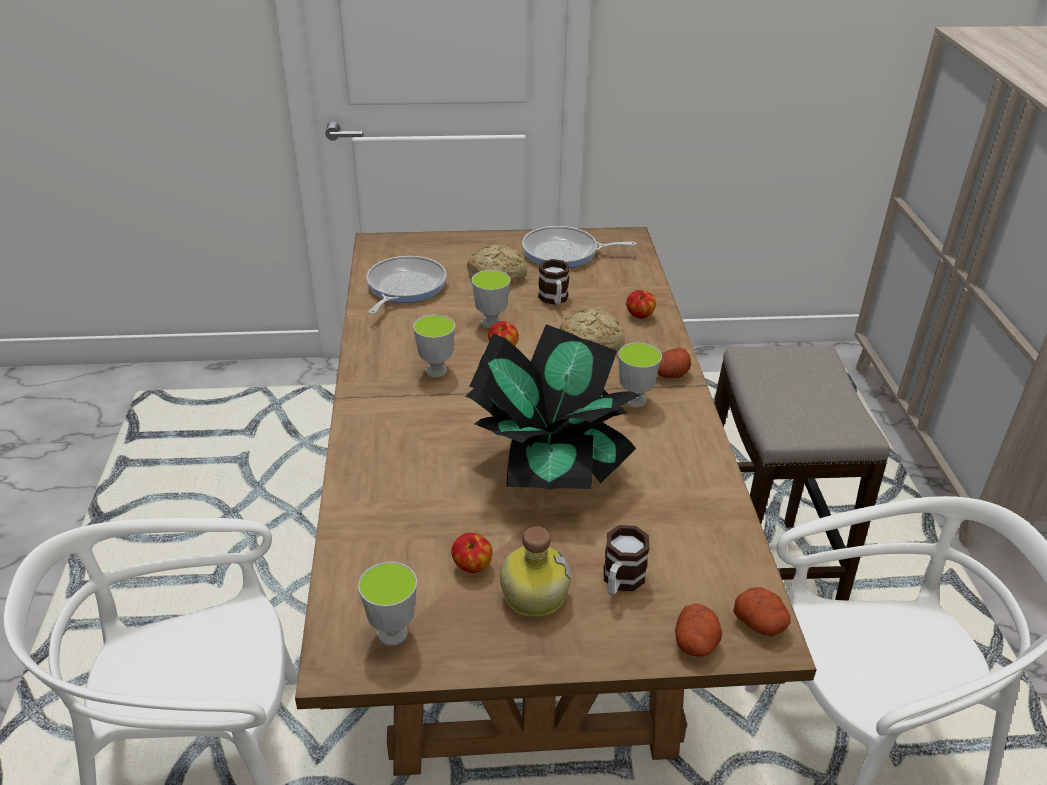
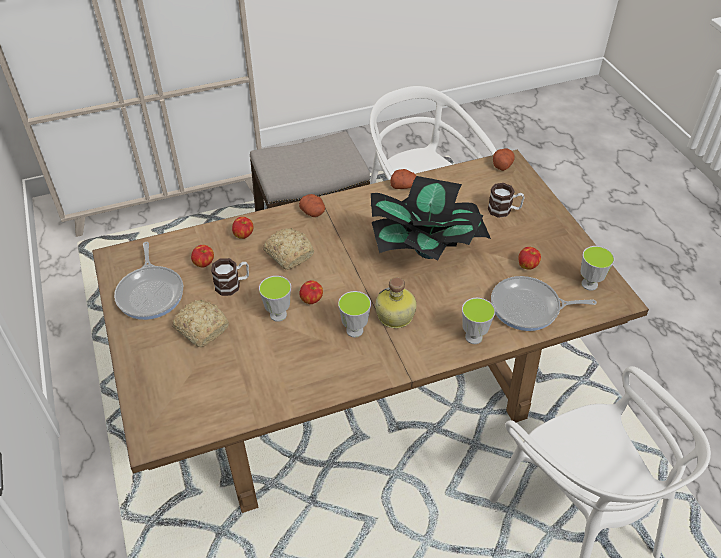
camera: 105 degrees left, 10 degrees up
(404, 287) = (236, 388): frying pan -> frying pan (529, 308)
(532, 593) = (531, 239): bottle -> bottle (394, 316)
(597, 286) = (204, 263): none -> apple
(635, 400) = (348, 224): cup -> cup (473, 337)
(696, 643) = (526, 182): potato -> potato (403, 185)

